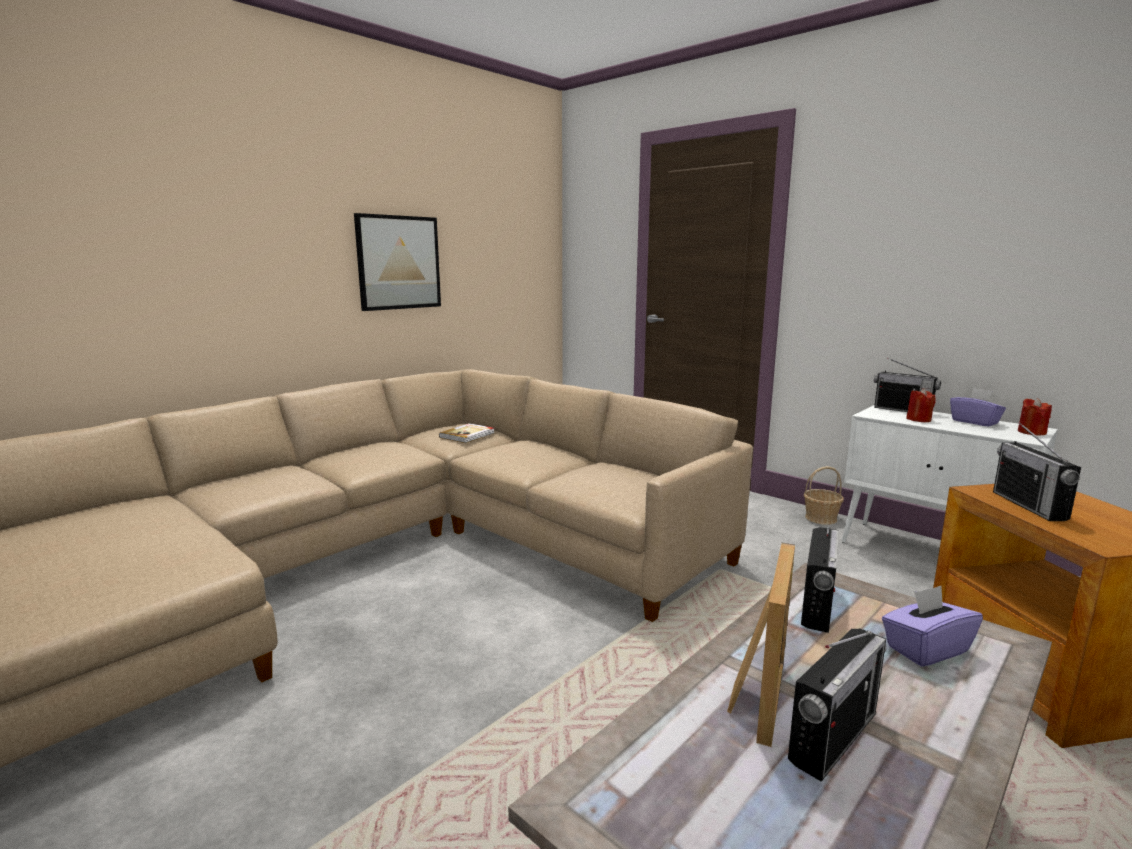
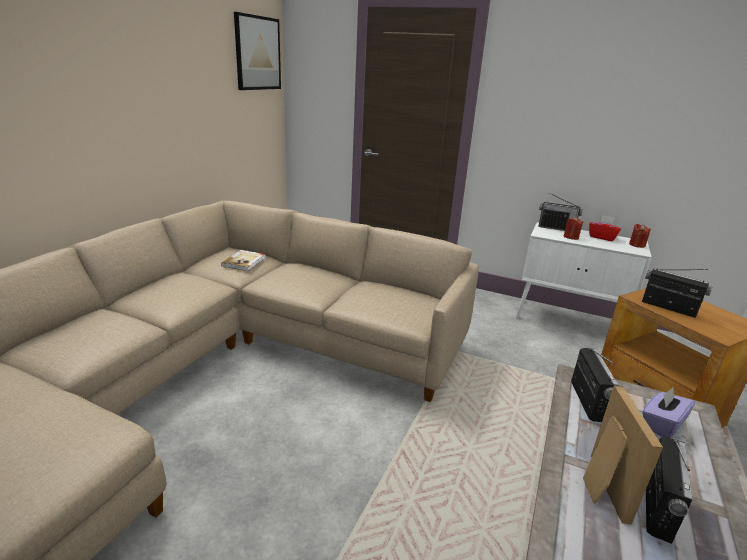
camera: 20 degrees left, 10 degrees up
(398, 262) = (160, 107): picture -> picture (257, 53)
(821, 518) = (496, 299): basket -> none
(974, 422) = (602, 237): purple tissue box -> red tissue box
(1029, 506) = (668, 308): radio -> radio turned 150 degrees clockwise

